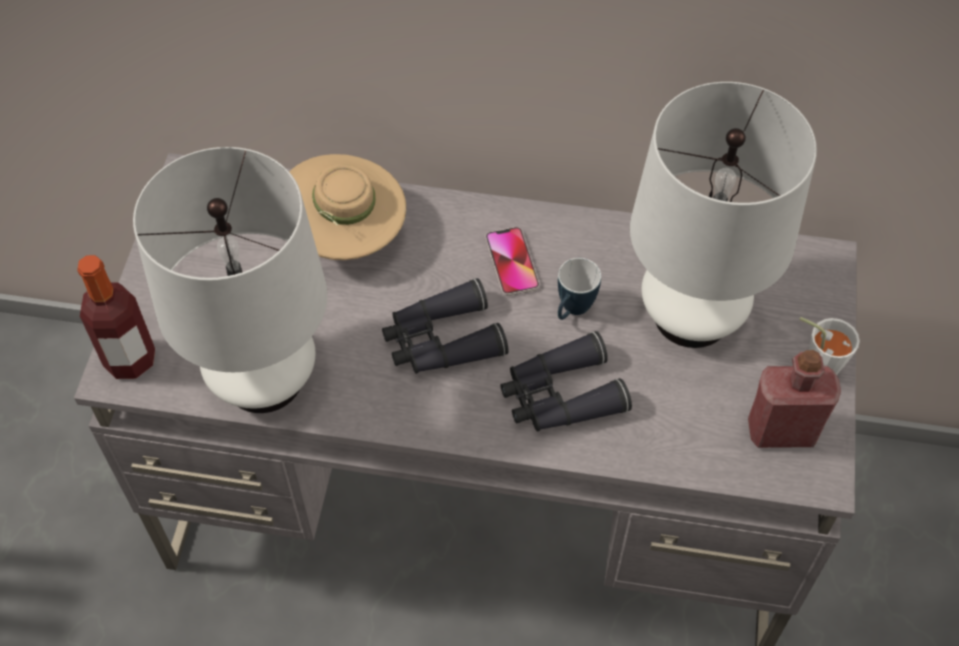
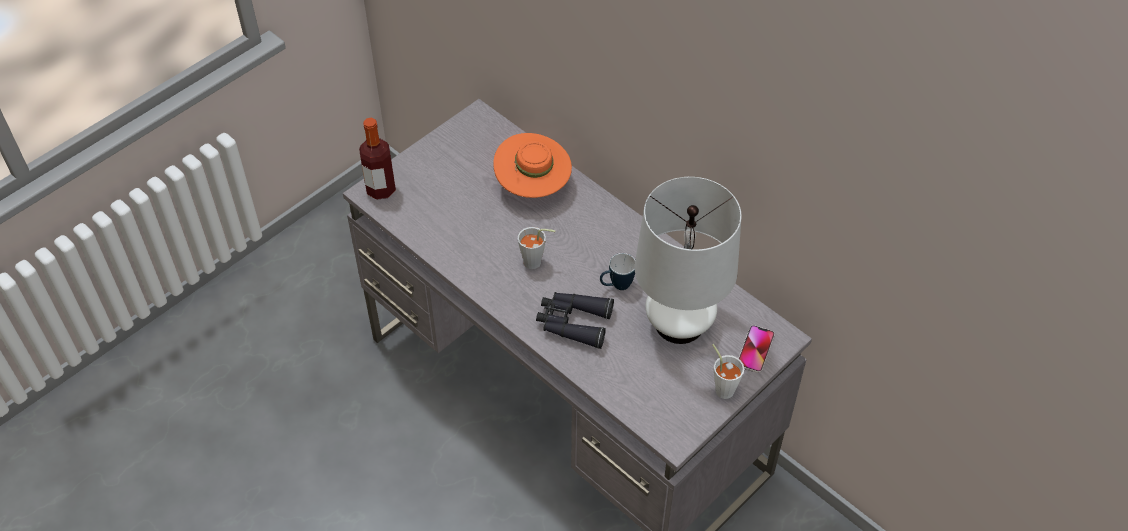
camera: 35 degrees right, 5 degrees down
(263, 379) = (435, 232): white table lamp -> none
(347, 235) = (533, 186): beige hat -> orange hat
(441, 340) = (536, 263): black binoculars -> grey cup
(512, 262) = (606, 245): phone -> phone (755, 350)
(781, 430) = (675, 406): red bottle -> none

